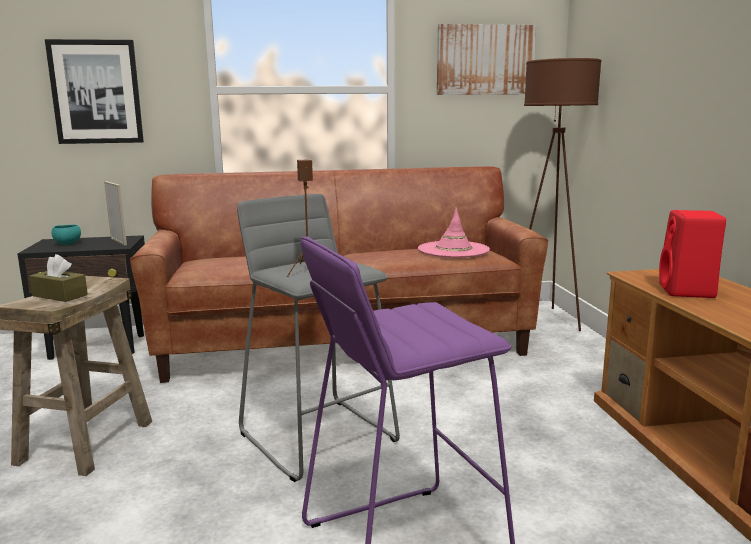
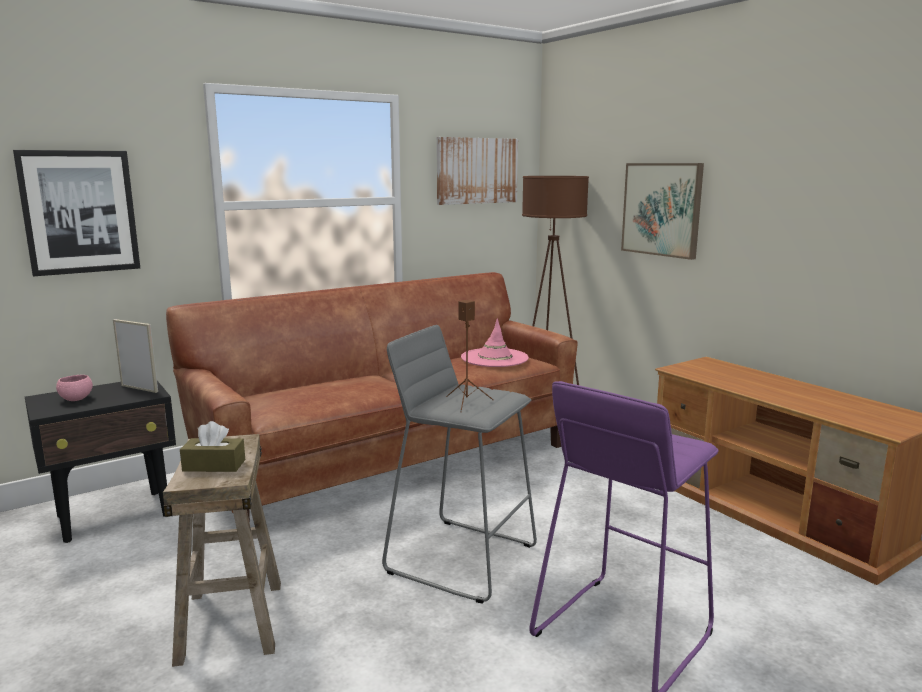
camera: 25 degrees left, 0 degrees up
(68, 244) = (76, 399): turquoise bowl -> pink bowl
(664, 89) = (662, 209): none -> picture
(687, 292) = (731, 380): red speaker -> none

